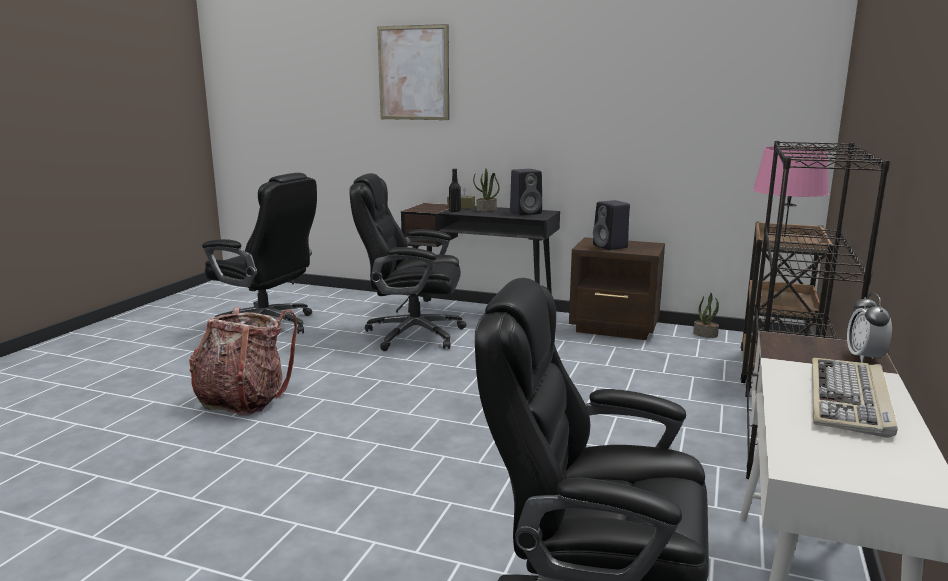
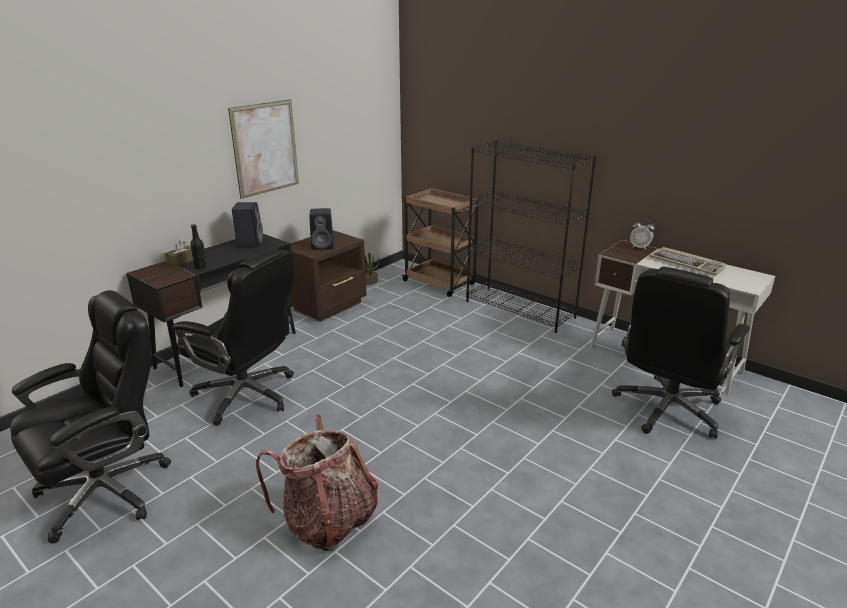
camera: 70 degrees left, 10 degrees up
(412, 334) = (247, 395): black office chair -> black office chair turned 90 degrees counterclockwise
(413, 73) = (80, 129): picture -> picture (265, 148)
(486, 210) = (214, 254): potted plant -> none
(784, 236) = (430, 201): pink table lamp -> none

